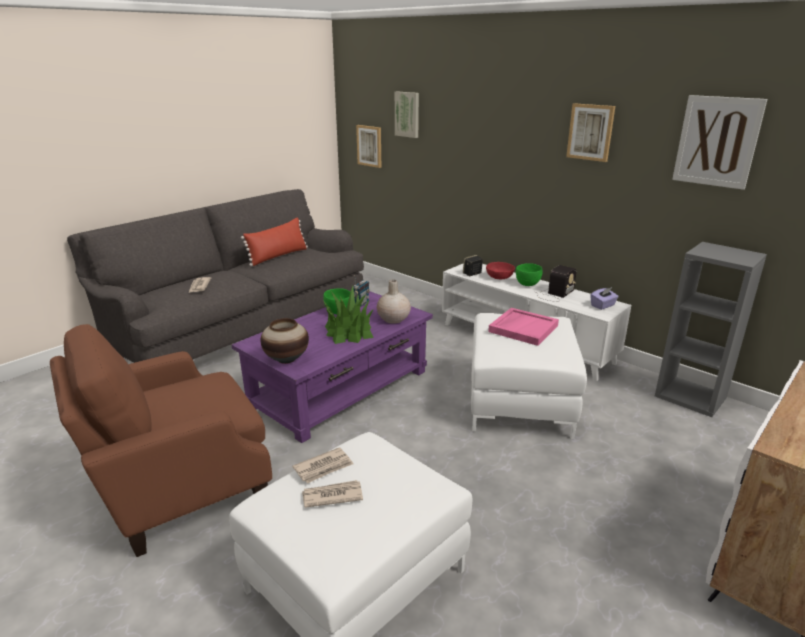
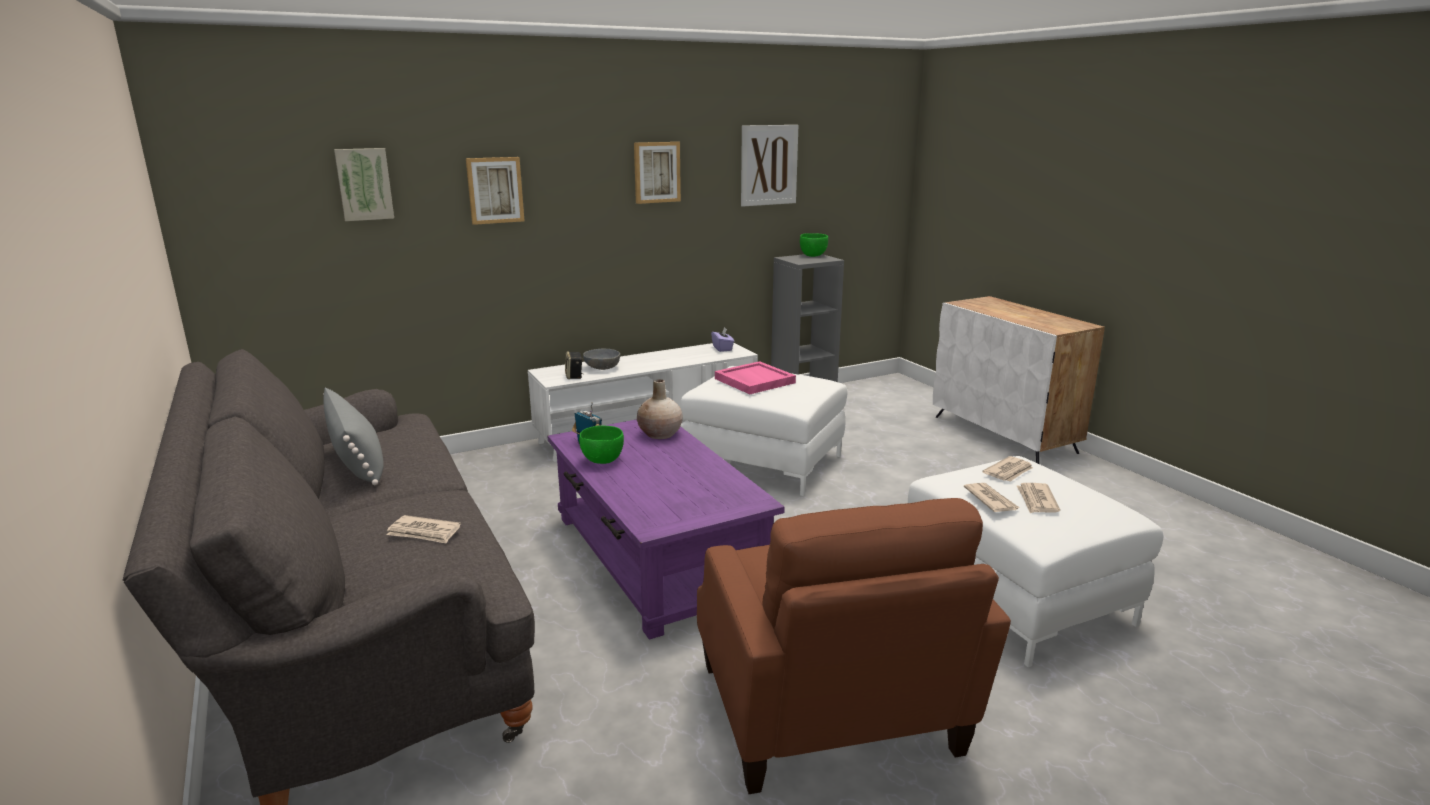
camera: 70 degrees left, 5 degrees down
(278, 256) = (357, 461): red pillow -> grey pillow
(286, 359) = (724, 506): vase -> none
(349, 332) = (673, 461): potted plant -> none
(369, 146) = (274, 250): picture -> picture (495, 190)
(395, 477) = (1009, 472): none -> newspaper
(499, 277) = (602, 367): red bowl -> grey bowl
(528, 284) = (638, 361): green bowl -> green bowl (813, 255)
(555, 294) = (676, 357): radio -> none

